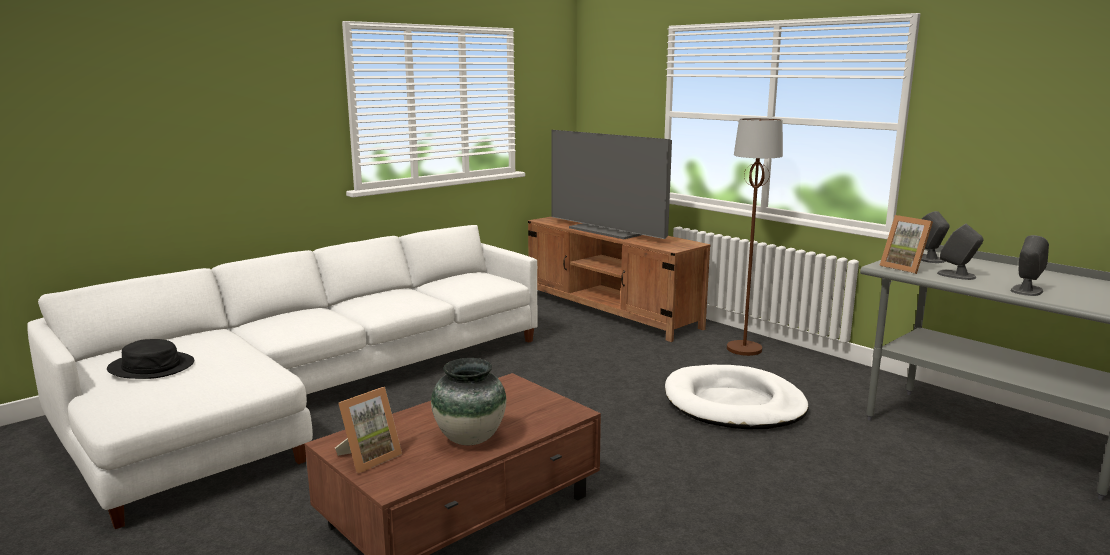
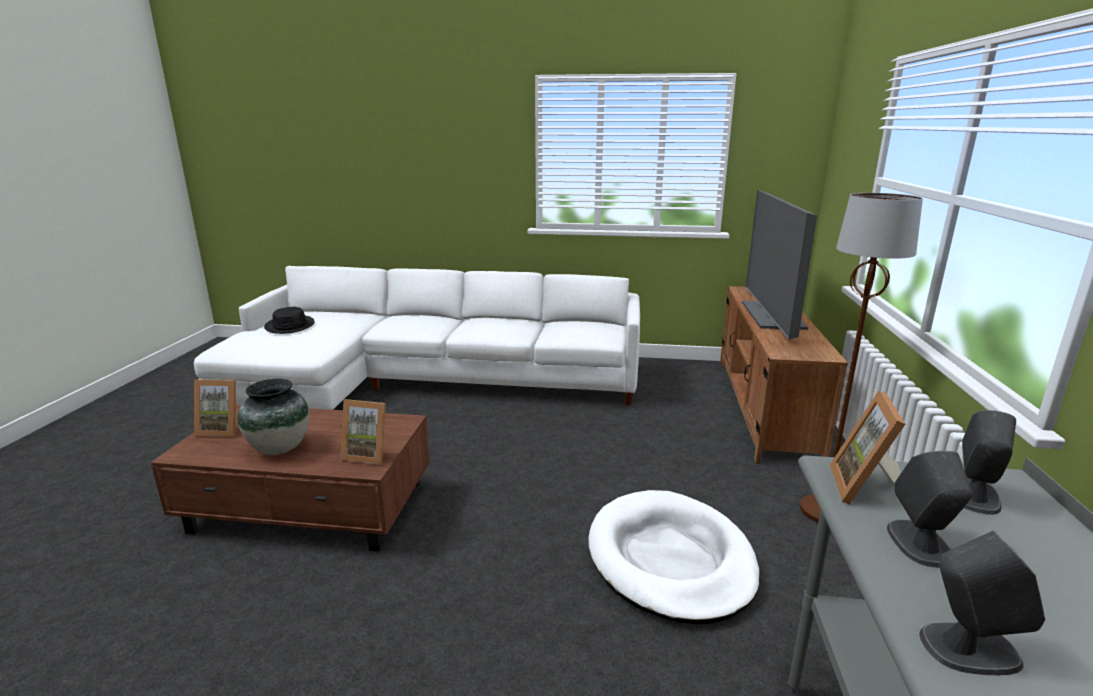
camera: 50 degrees right, 5 degrees up
(548, 407) = (368, 454): none -> picture frame

